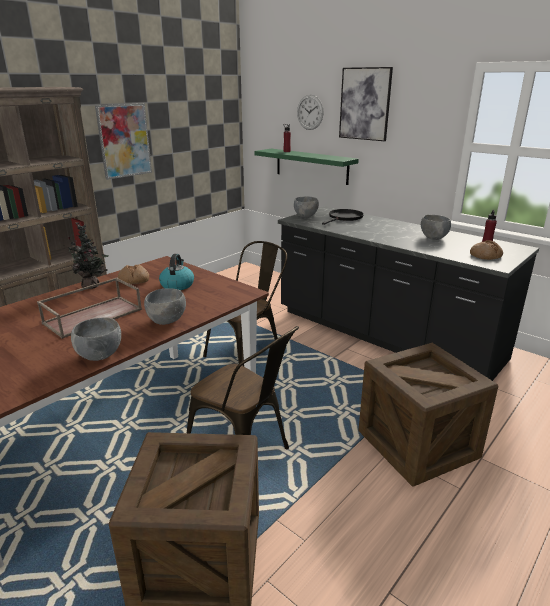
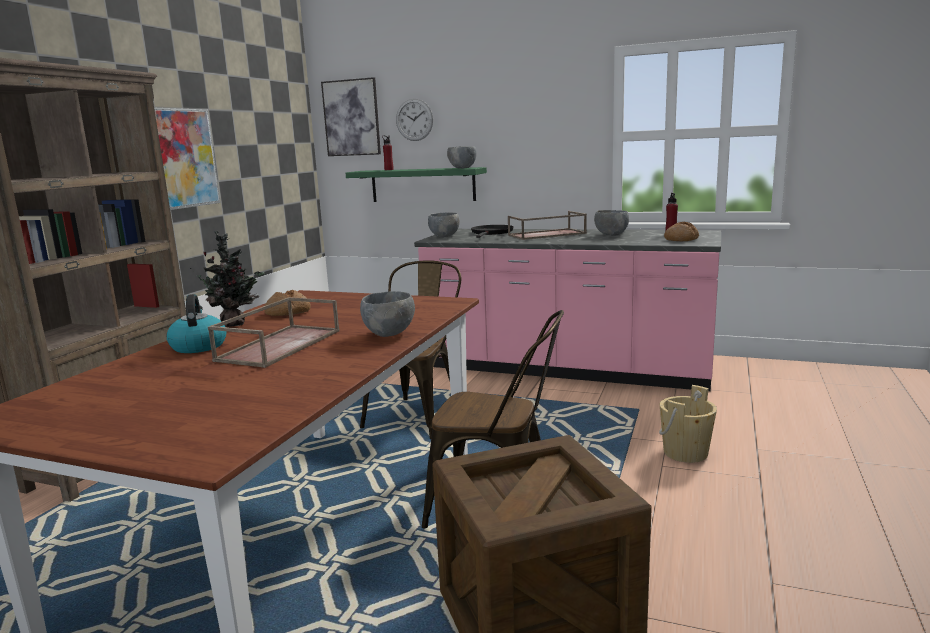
camera: 20 degrees left, 10 degrees down
(99, 355) = (344, 371): grey bowl -> grey bowl (462, 168)
(177, 285) = (354, 308): kettle -> kettle (198, 346)
(365, 104) = (487, 103): picture -> picture (351, 118)
(383, 227) = (546, 234): none -> brown tray
(385, 335) = (566, 368): black counter -> pink counter
(417, 444) = (685, 452): crate -> beige bucket

